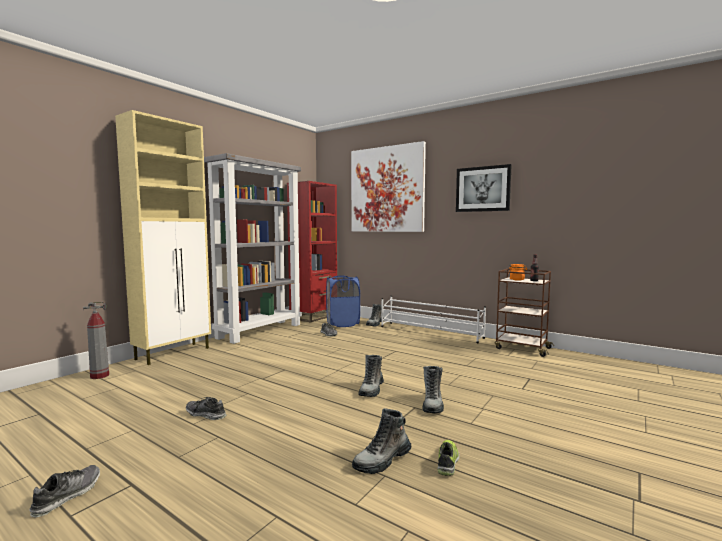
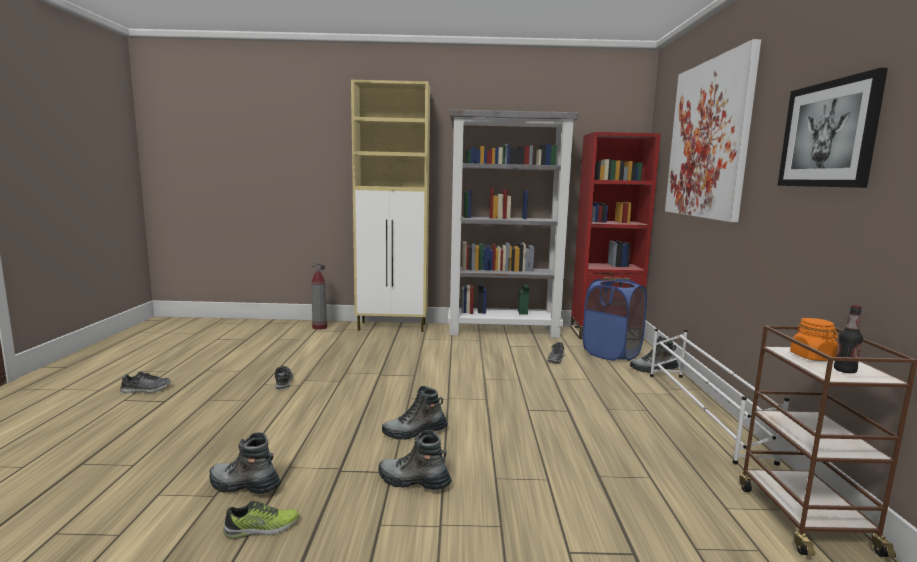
camera: 55 degrees right, 5 degrees up
(432, 404) = (413, 482): boot -> boot turned 45 degrees clockwise

